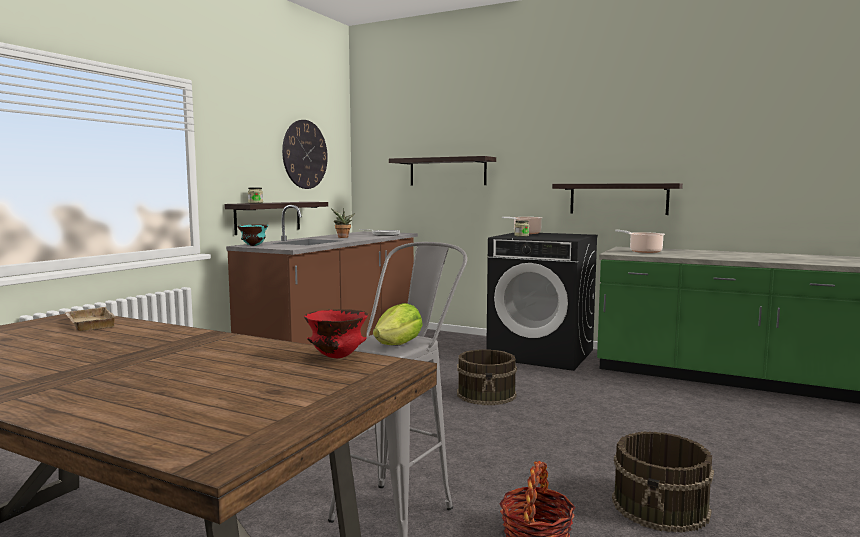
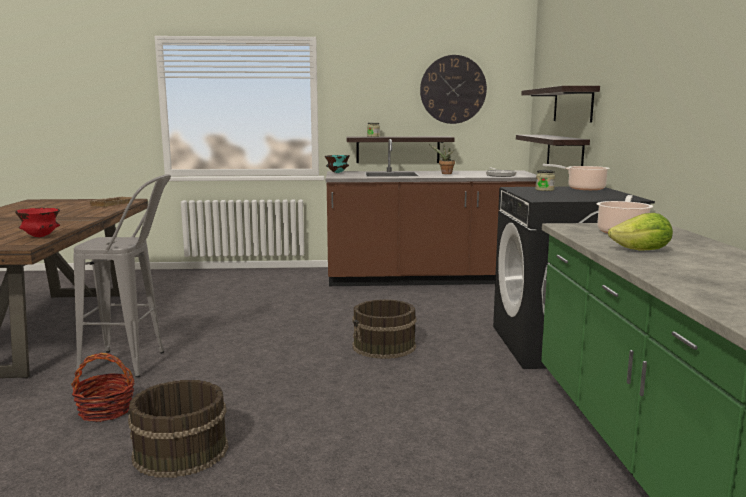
camera: 60 degrees right, 5 degrees up
(399, 345) = (106, 244): lettuce -> lettuce (642, 251)
(618, 199) = (679, 148): shelf -> shelf (564, 152)

